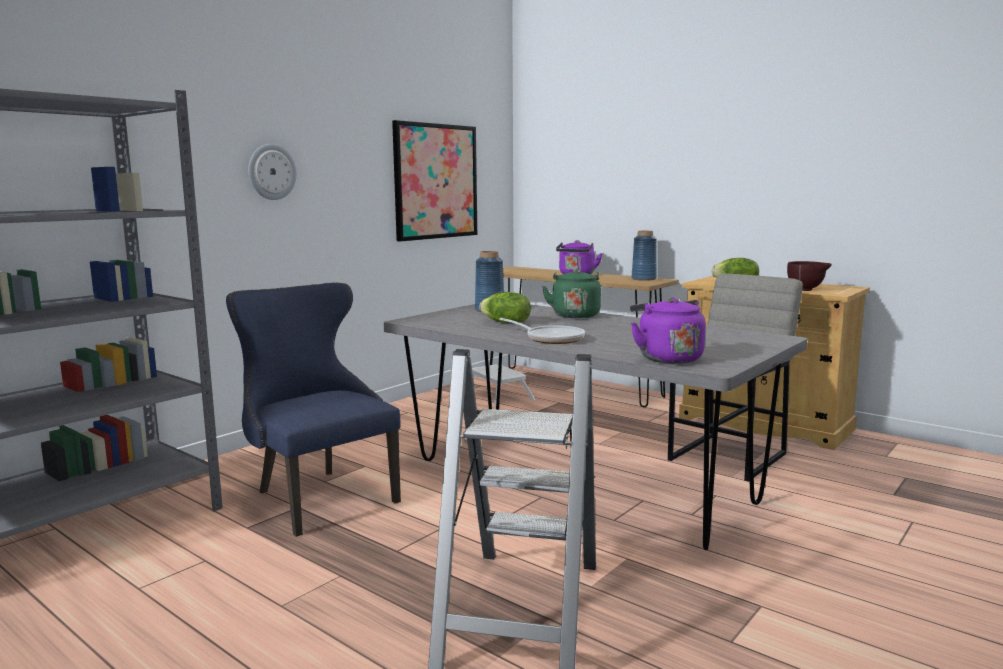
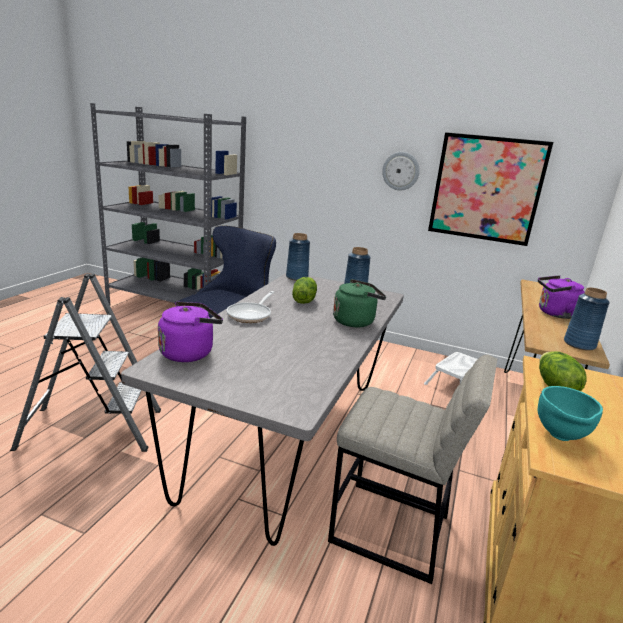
camera: 70 degrees right, 10 degrees up
(271, 172) = (331, 163): wall clock -> wall clock (401, 171)
(412, 320) = (296, 277): none -> blue vase
(807, 290) = (560, 437): brown bowl -> turquoise bowl

